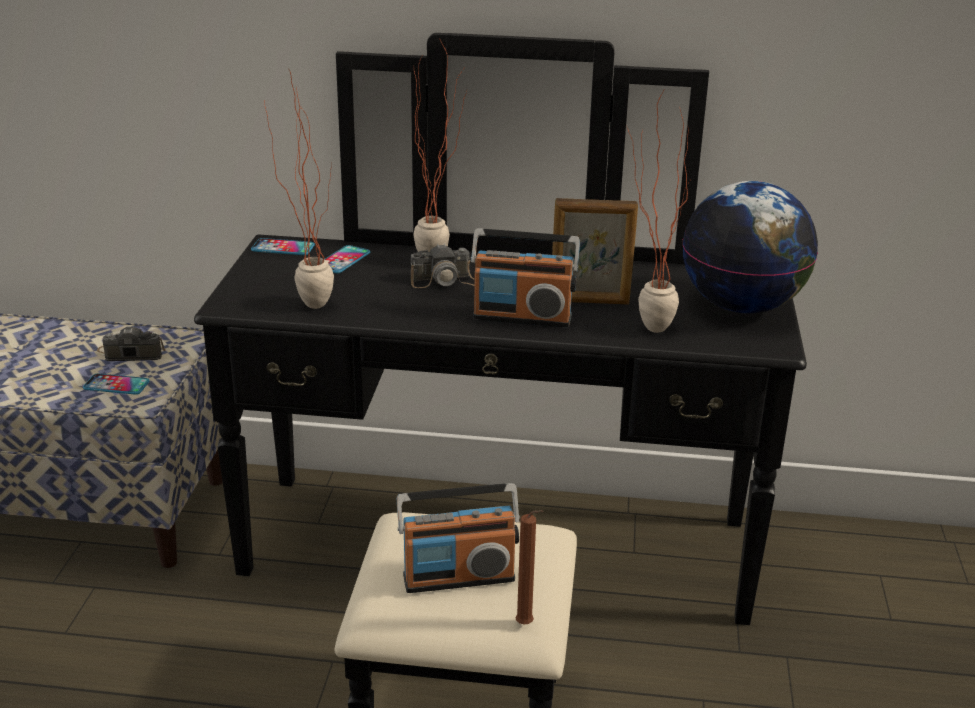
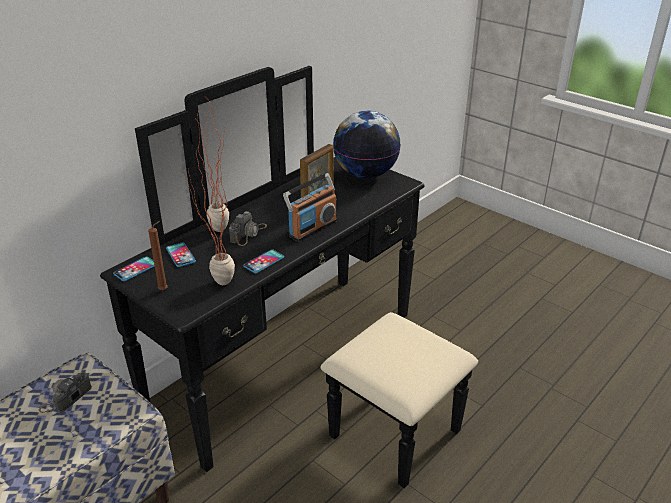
camera: 55 degrees left, 5 degrees up
(116, 385) = (100, 417): phone -> phone (264, 262)
(458, 577) = (407, 357): radio -> none
(526, 625) = (454, 352): brown candle -> brown candle (164, 290)
(643, 326) = (357, 203): potted plant -> none

